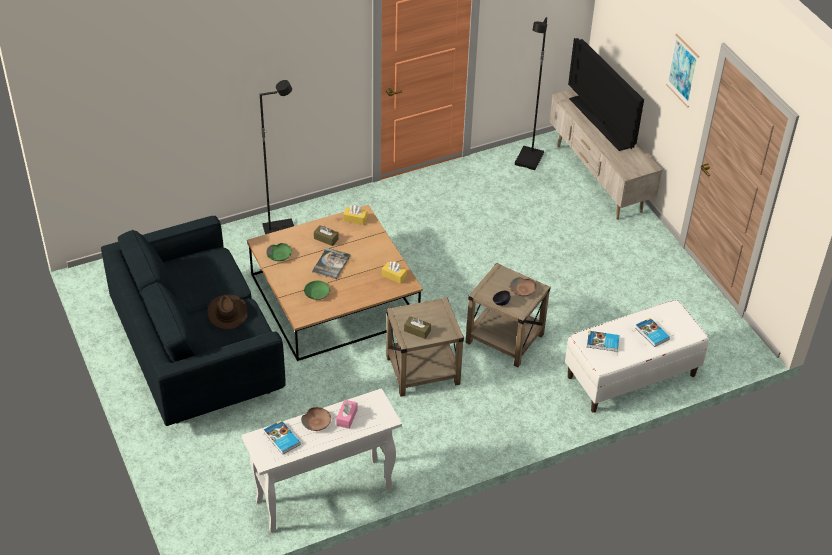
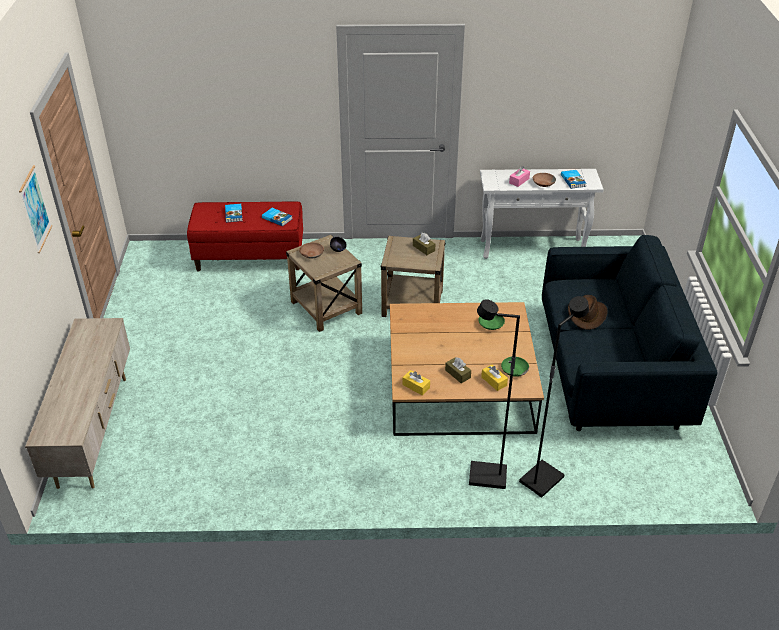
camera: 155 degrees left, 5 degrees down
(331, 264) = (464, 347): book -> none
(394, 276) = (409, 320): yellow tissue box -> yellow tissue box (494, 381)
(529, 160) = (142, 480): black floor lamp -> black floor lamp (541, 479)
(601, 123) = (71, 387): television -> none
(631, 376) = (250, 257): white bench -> red bench

